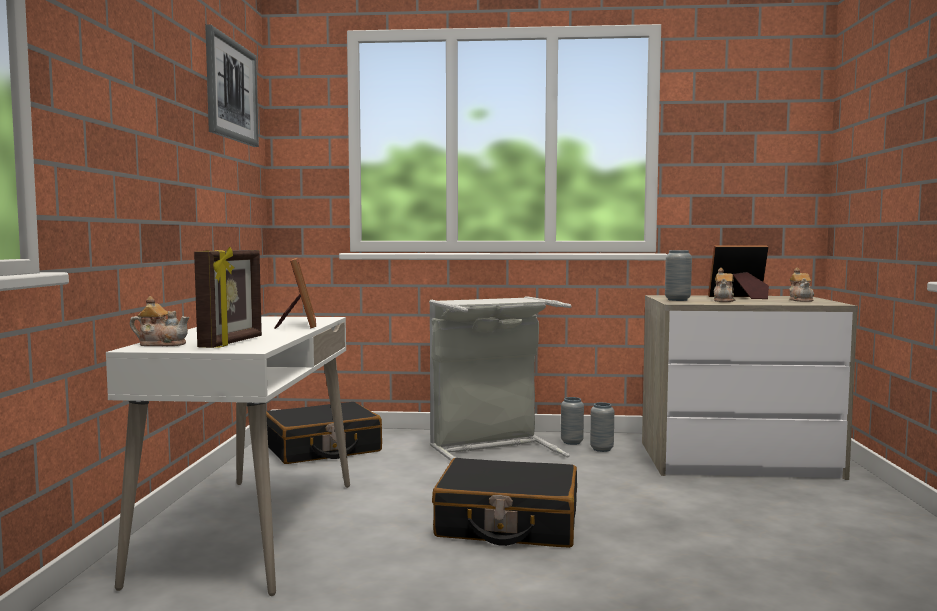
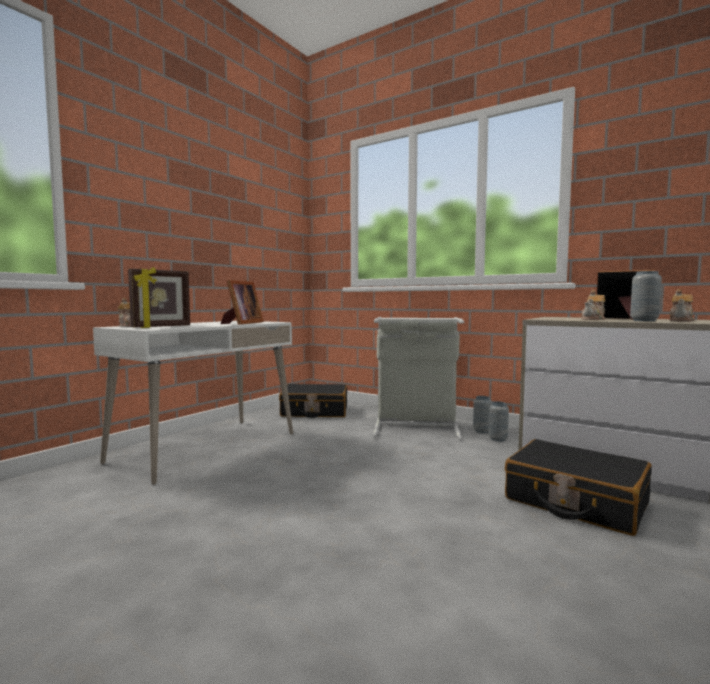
camera: 30 degrees right, 0 degrees up
(231, 91) = (269, 187): picture -> none
(507, 524) = (346, 475): black suitcase -> black suitcase (575, 501)
(677, 300) = (551, 318): grey vase -> grey vase (644, 320)

